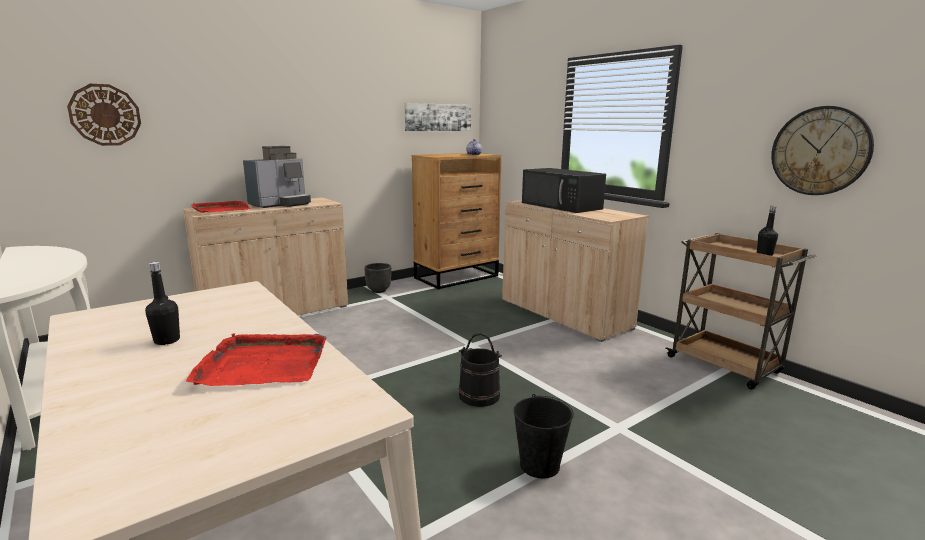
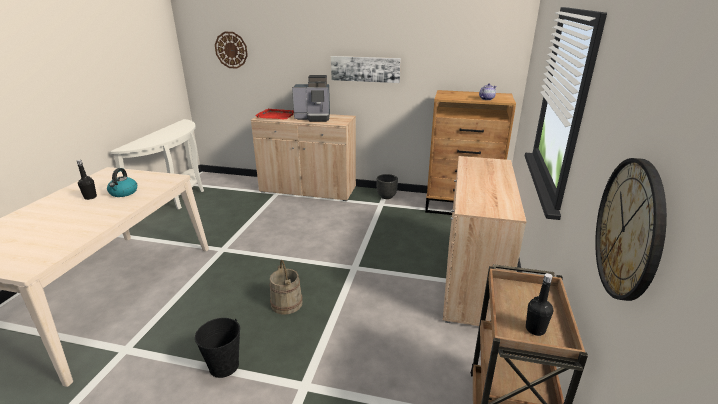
camera: 50 degrees right, 10 degrees up
(214, 319) = (123, 193): none -> kettle
(263, 364) = (72, 226): red tray -> none
(438, 117) = (475, 56): picture -> picture (365, 69)
(479, 395) = (286, 303): black bucket -> beige bucket
(562, 206) = (487, 177): black microwave -> none

